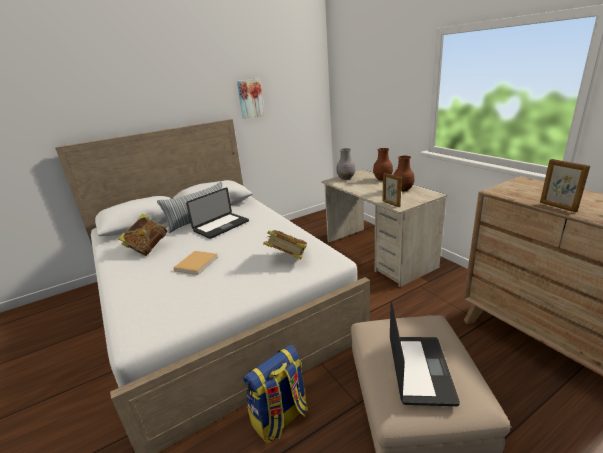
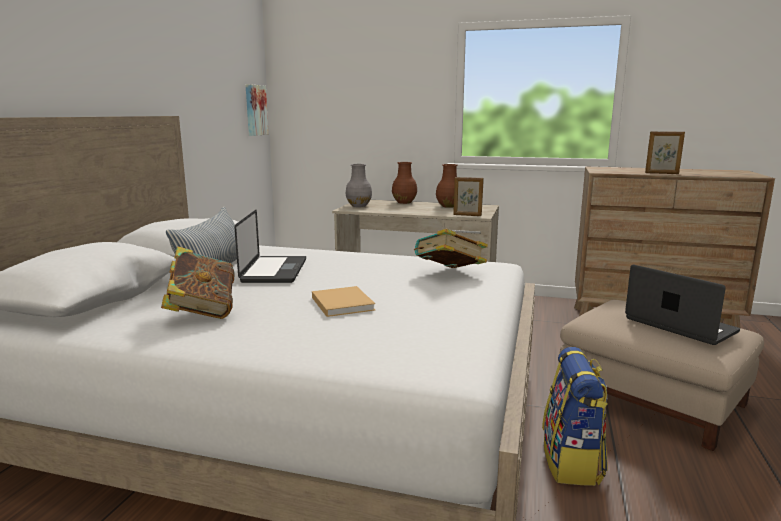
camera: 45 degrees left, 10 degrees down
(250, 98) = (191, 88): picture -> picture (255, 110)

